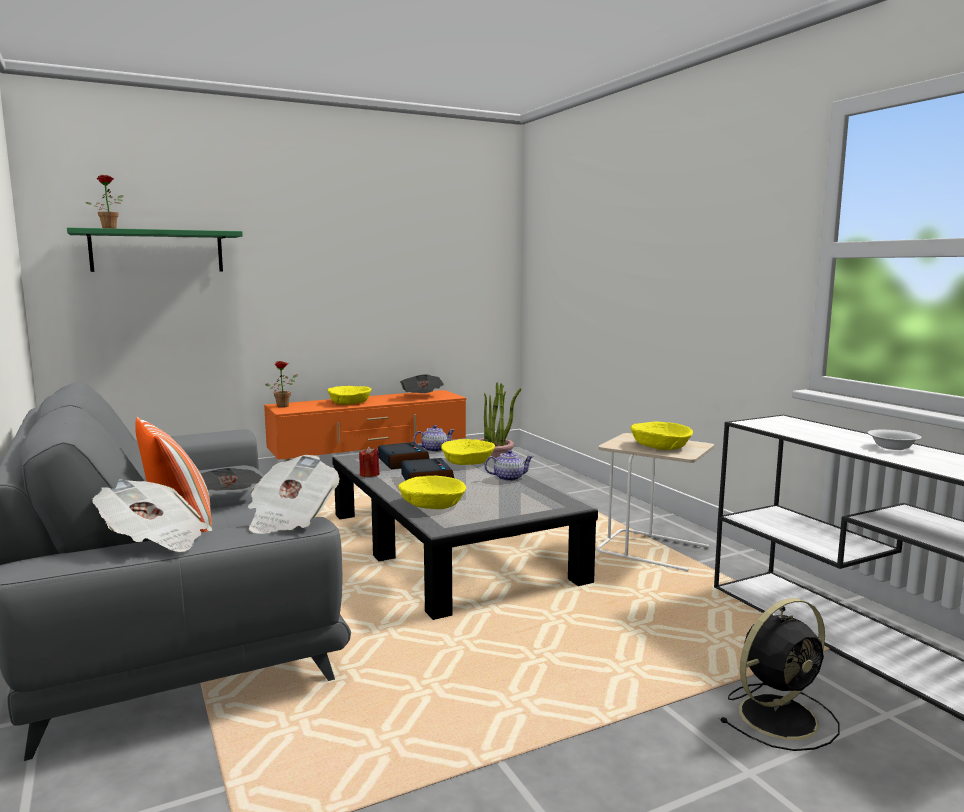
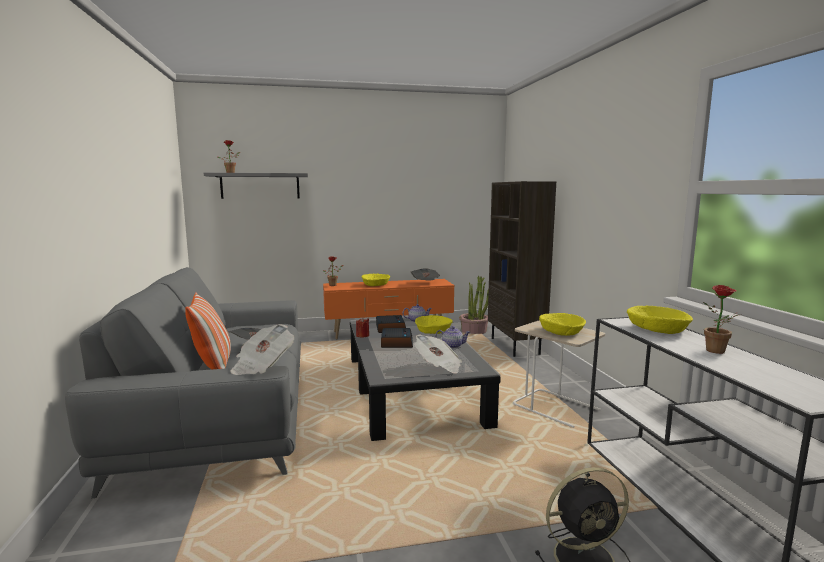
camera: 15 degrees right, 0 degrees up
(154, 540) = (173, 373): newspaper -> newspaper (438, 366)
(157, 251) = (260, 186): green shelf -> grey shelf
(432, 504) = (387, 360): yellow bowl -> yellow bowl (656, 329)
(560, 478) = (516, 346): none -> brown bookcase
(892, 447) = (719, 352): white bowl -> potted plant

